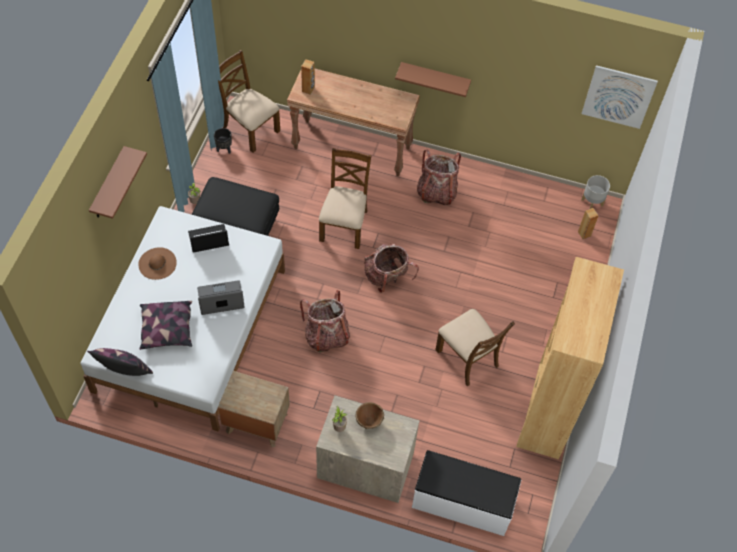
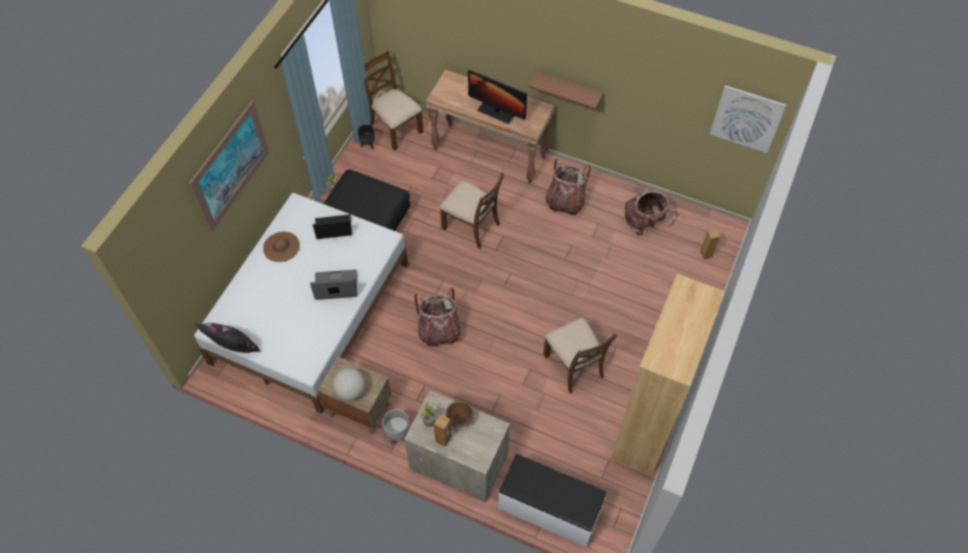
camera: 10 degrees right, 0 degrees up
(108, 185) = (230, 166): brown shelf -> picture
(167, 330) = (280, 311): pillow -> none
(252, 404) = (350, 391): none -> globe
(308, 89) = (447, 92): brown speaker -> brown speaker (443, 439)
(344, 225) = (471, 226): brown chair -> brown chair turned 105 degrees clockwise
(362, 106) = (496, 112): none -> monitor
(387, 277) = (505, 279): backpack -> backpack (645, 222)
(592, 202) = (717, 224): grey planter -> grey planter (398, 435)

